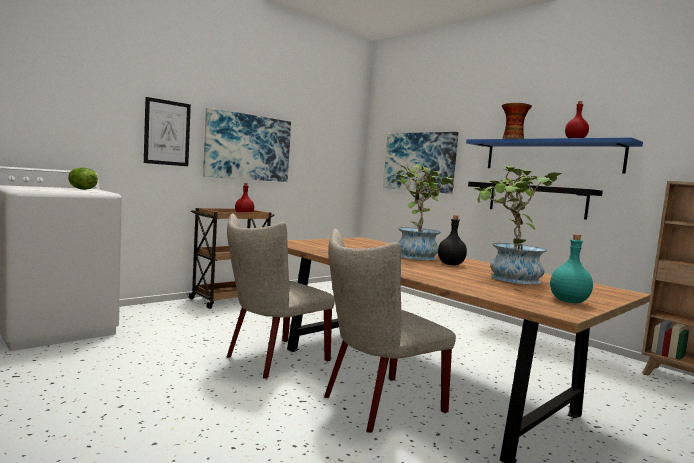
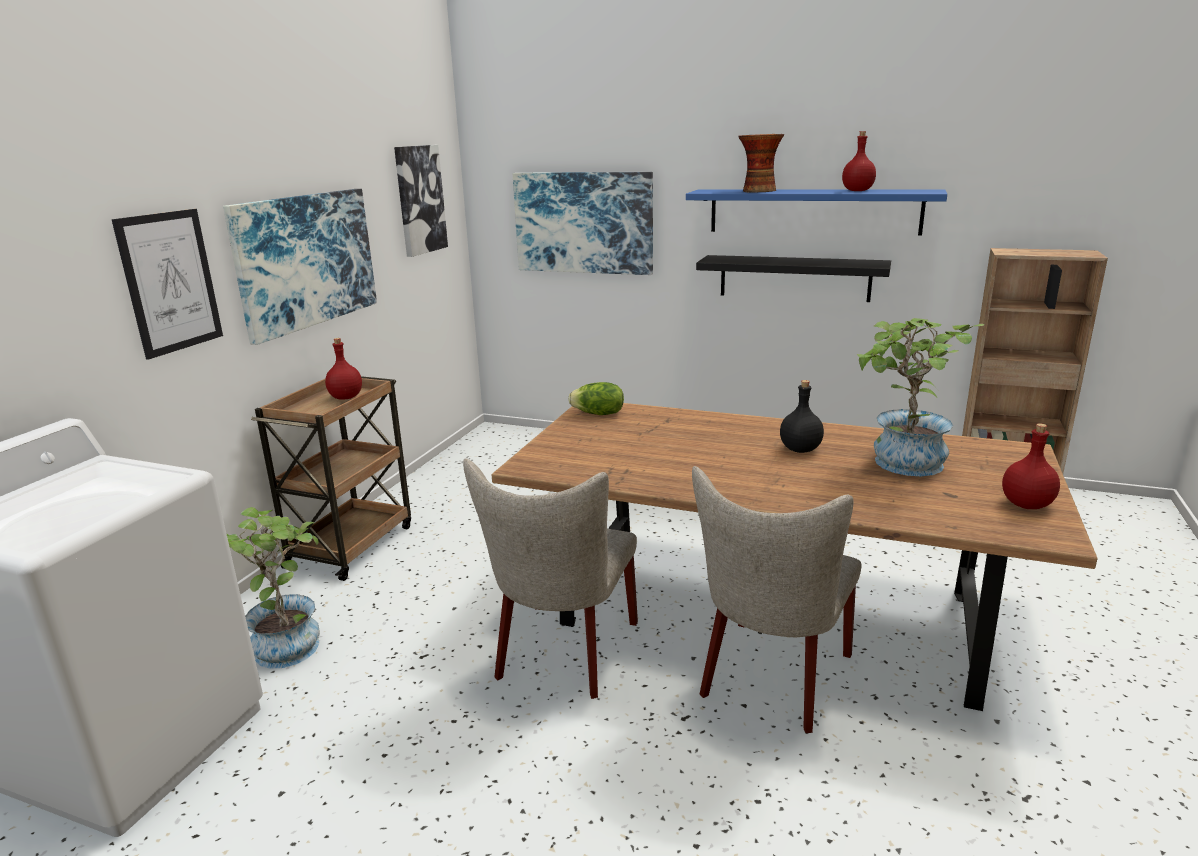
camera: 25 degrees left, 15 degrees up
(81, 189) = (97, 477): lettuce -> lettuce (598, 414)
(331, 139) = (419, 199): none -> picture
(416, 255) = (729, 437): potted plant -> potted plant (287, 642)
(568, 301) = (1026, 504): turquoise bottle -> red bottle

